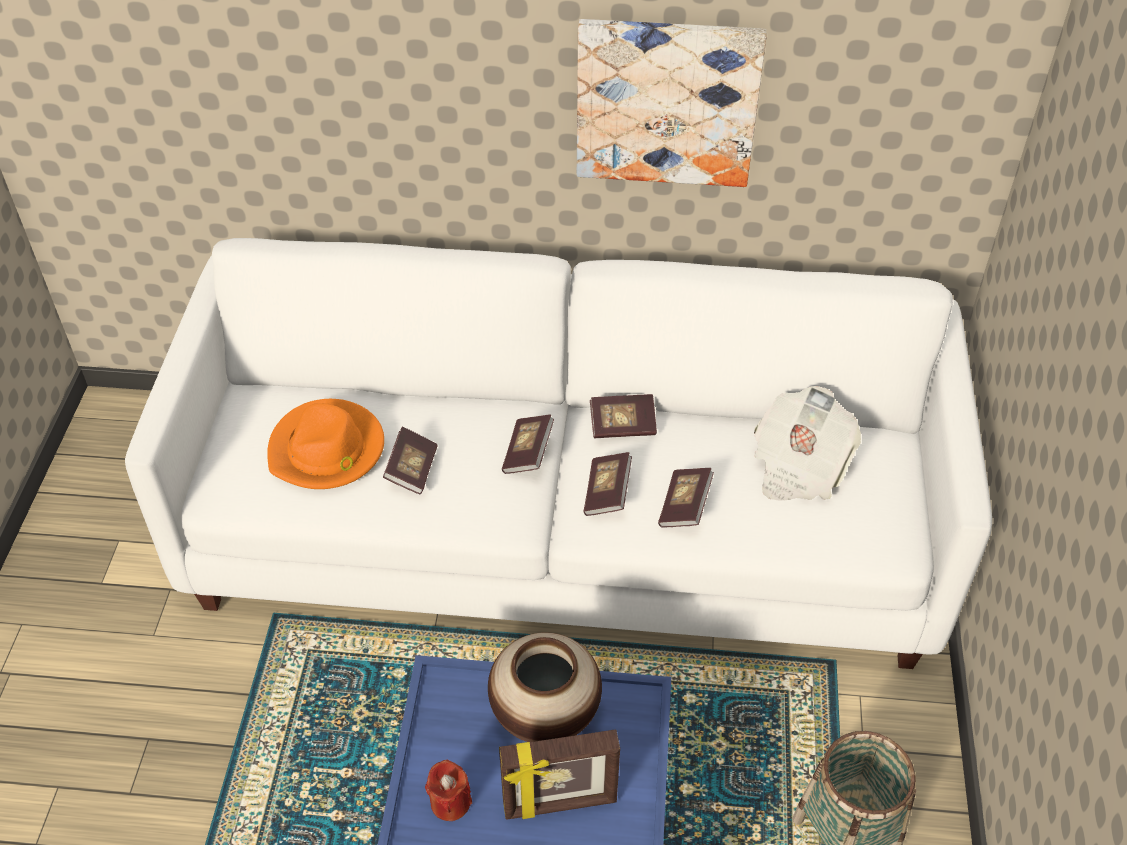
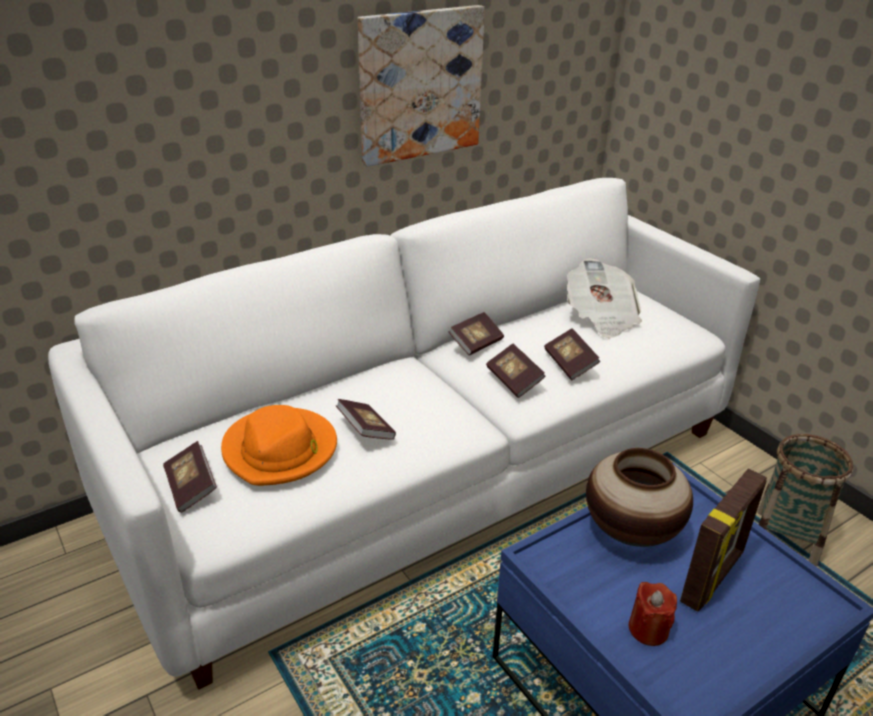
camera: 40 degrees left, 15 degrees down
(528, 453) = (435, 384): book -> book (191, 487)

